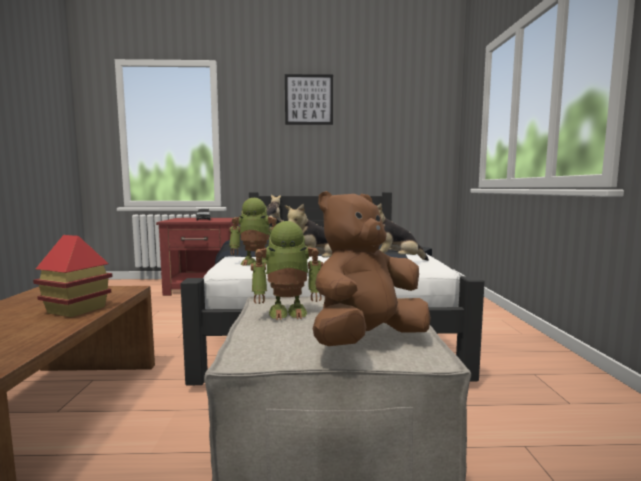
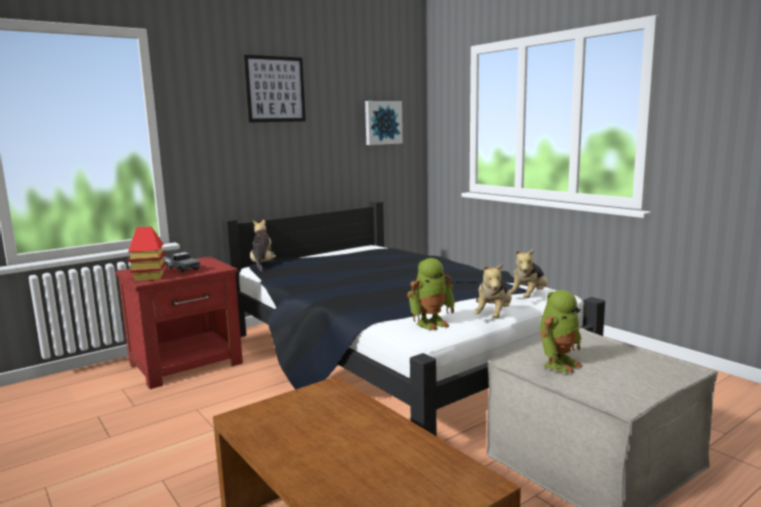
camera: 35 degrees left, 5 degrees up
(76, 310) = (366, 421): toy house -> toy house (149, 277)
(366, 340) = (645, 369): brown plush toy -> none
(409, 127) = (382, 122): none -> picture

